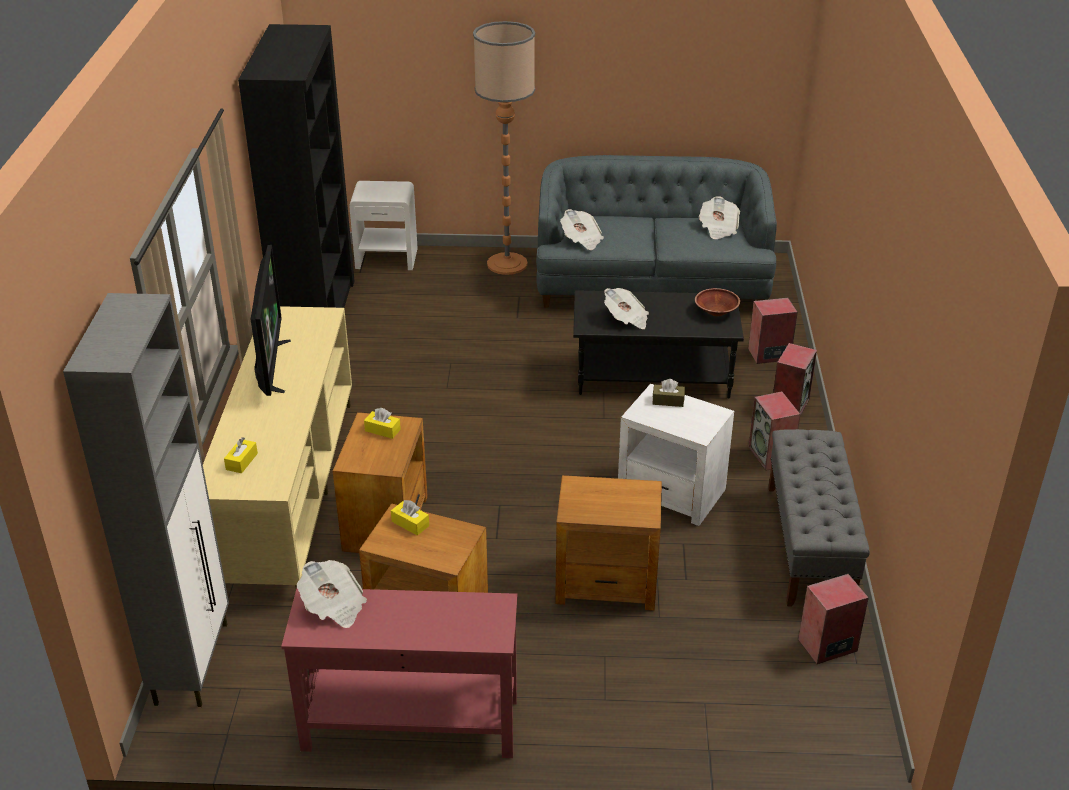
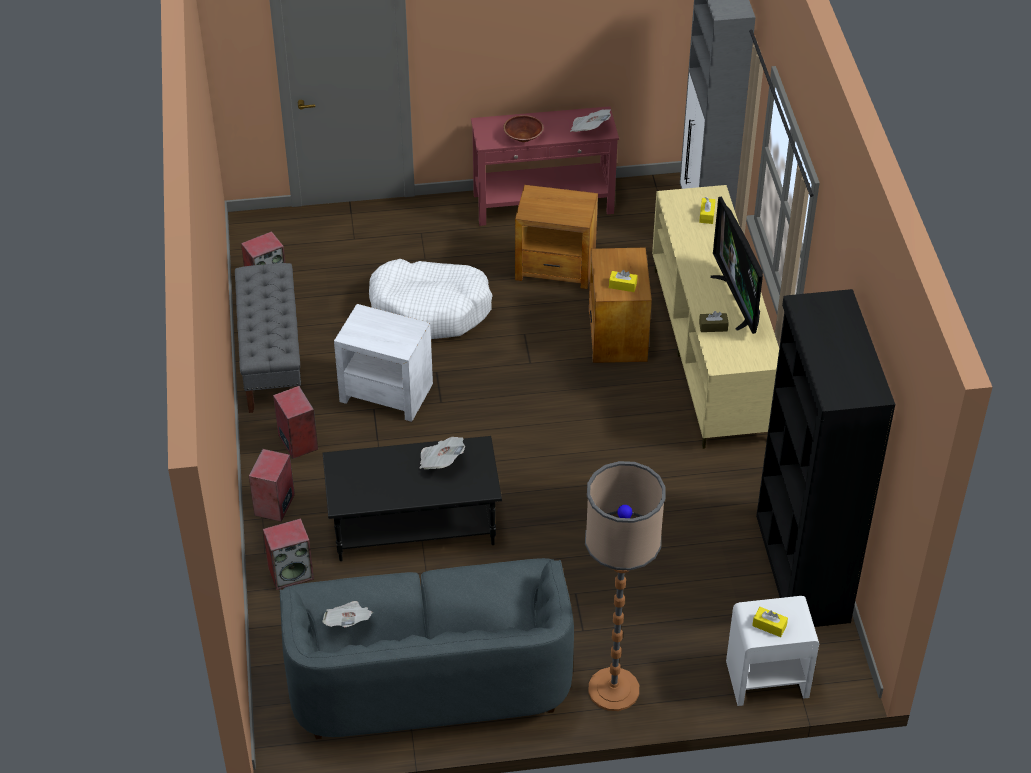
camera: 170 degrees right, 10 degrees up
(410, 523) = (569, 214): yellow tissue box -> yellow tissue box (769, 625)
(582, 240) = (509, 580): newspaper -> none
(607, 583) = (430, 309): brown side table -> white dog bed
(668, 401) = (391, 343): brown tissue box -> brown tissue box (713, 327)
(716, 311) = (349, 484): brown bowl -> brown bowl (523, 137)

